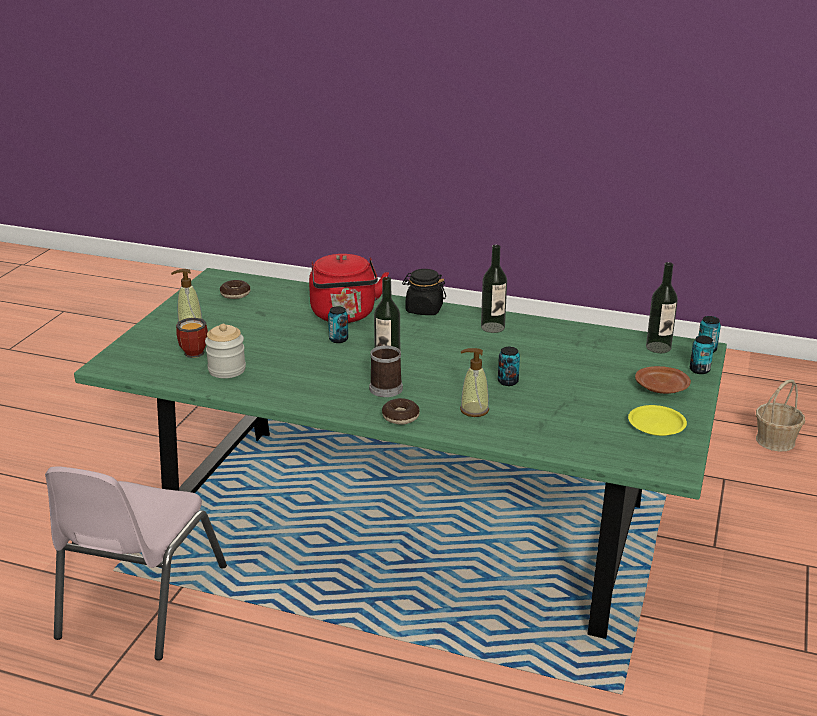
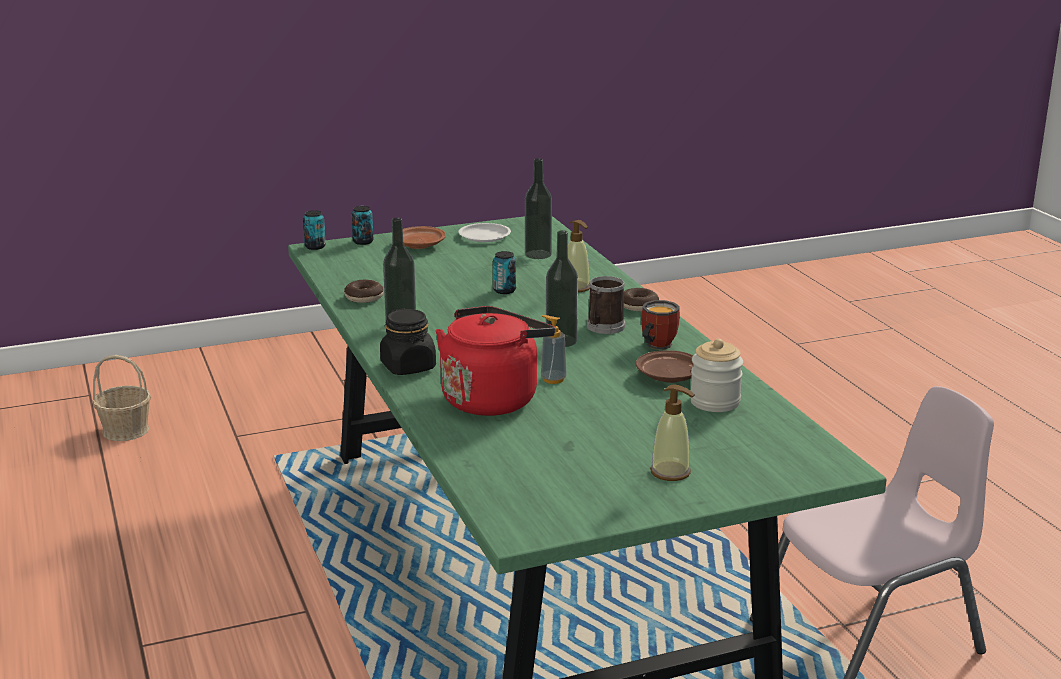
camera: 130 degrees left, 5 degrees down
(195, 351) = (716, 436): mug -> mug (655, 346)
(235, 294) = (548, 487): donut -> donut (364, 297)
(280, 372) = (668, 377): none -> brown plate
(338, 339) = (553, 379): can -> soap dispenser
(656, 424) = (485, 236): yellow plate -> white plate
(658, 347) = (338, 261): bottle -> bottle (538, 254)

